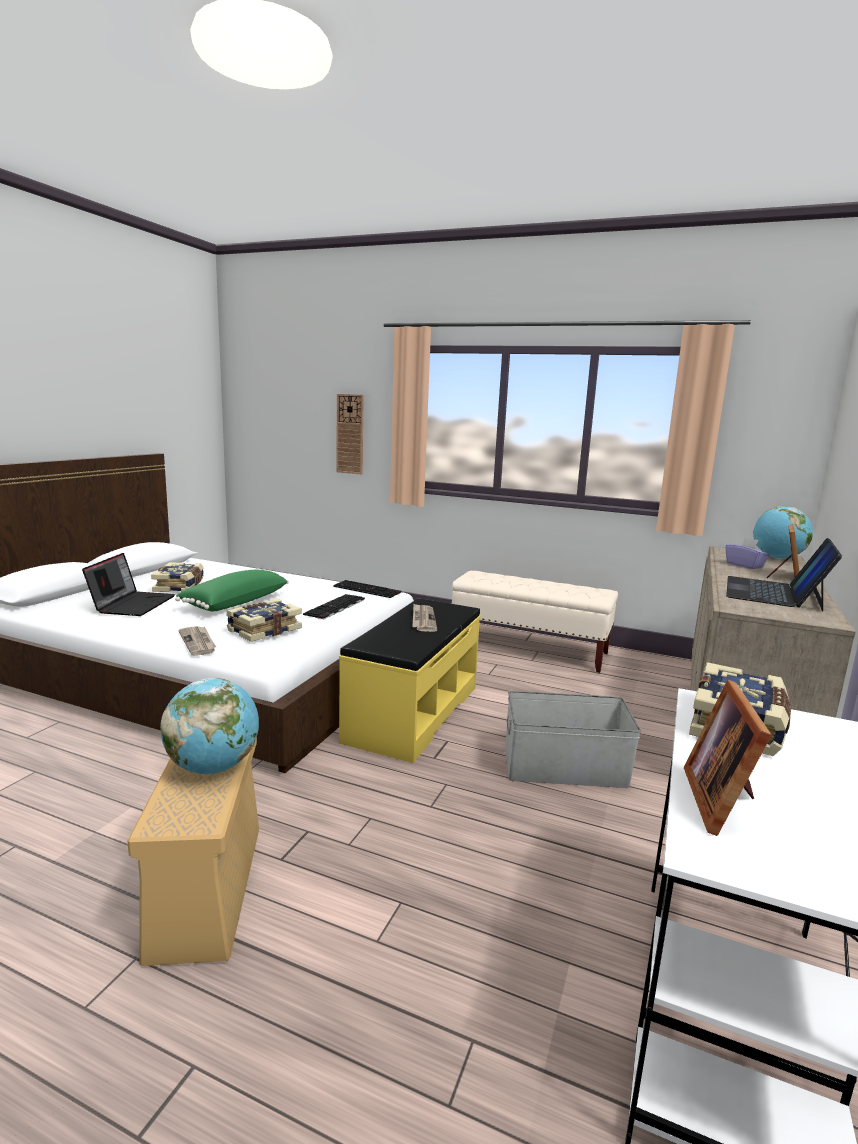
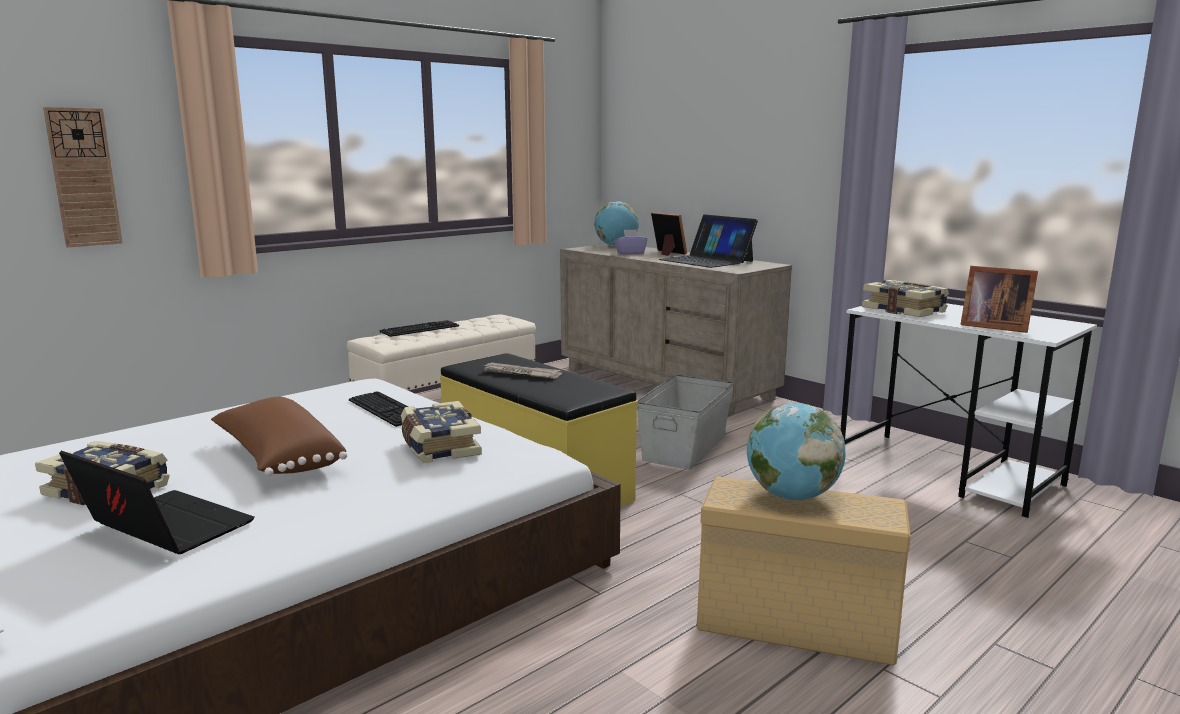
camera: 65 degrees left, 0 degrees up
(198, 642) = (435, 486): newspaper -> none
(234, 602) = (278, 458): green pillow -> brown pillow
(368, 589) = (337, 389): keyboard -> keyboard (420, 329)

